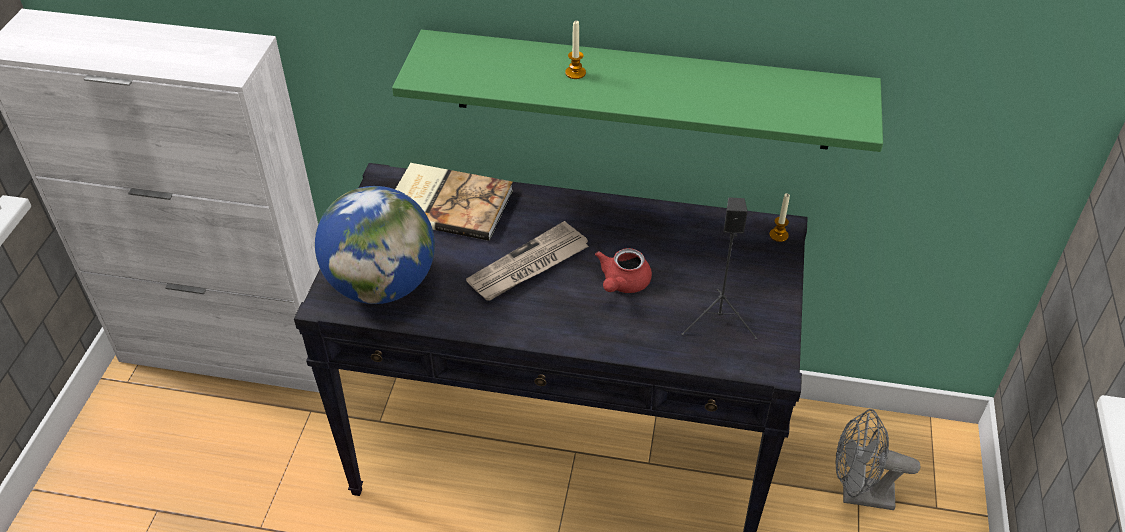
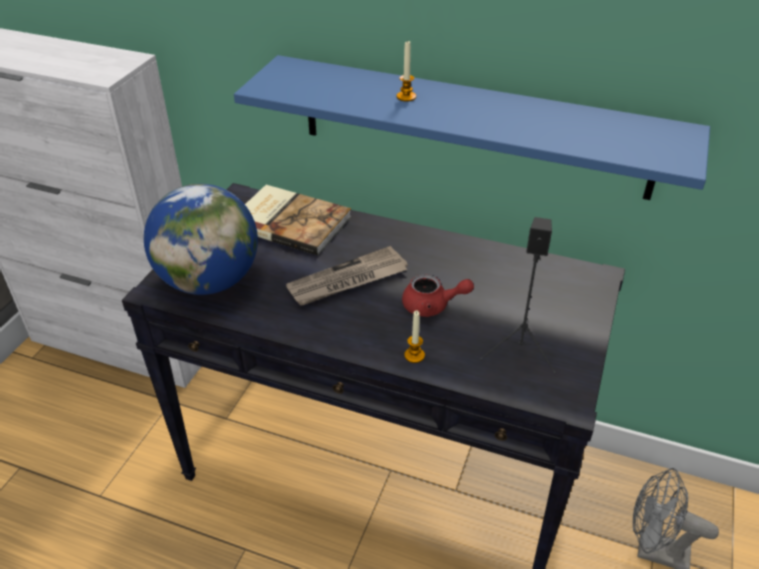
camera: 10 degrees right, 5 degrees down
(622, 283) = (432, 306): red teapot -> red teapot turned 120 degrees counterclockwise
(642, 90) = (473, 127): green shelf -> blue shelf
(778, 235) = (594, 281): candle -> candle (414, 355)

